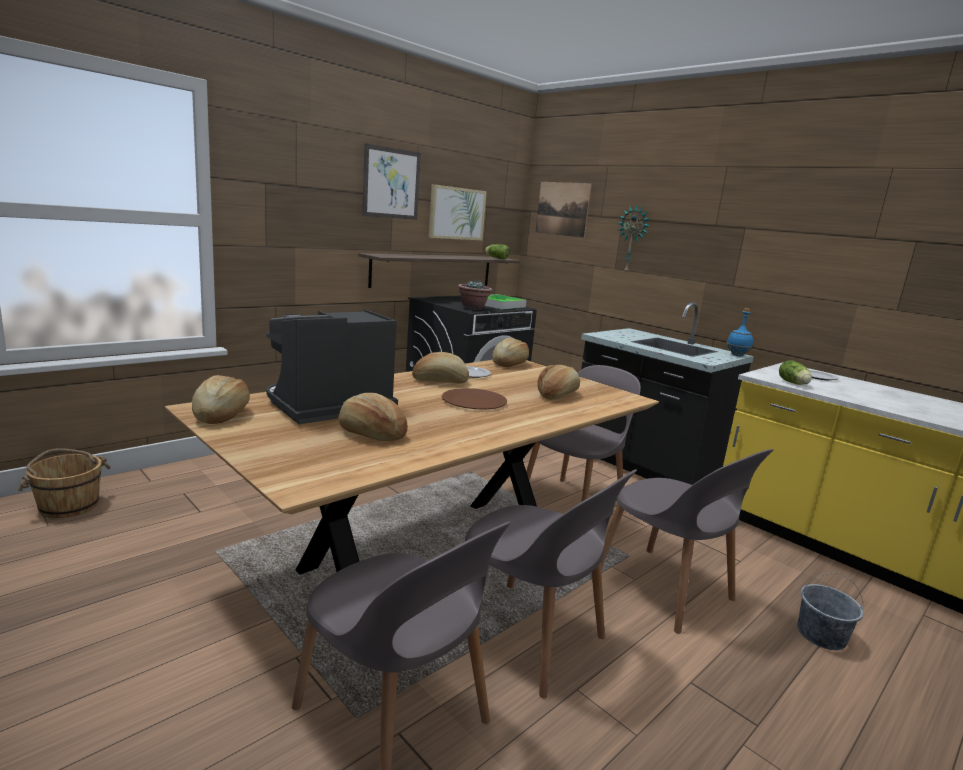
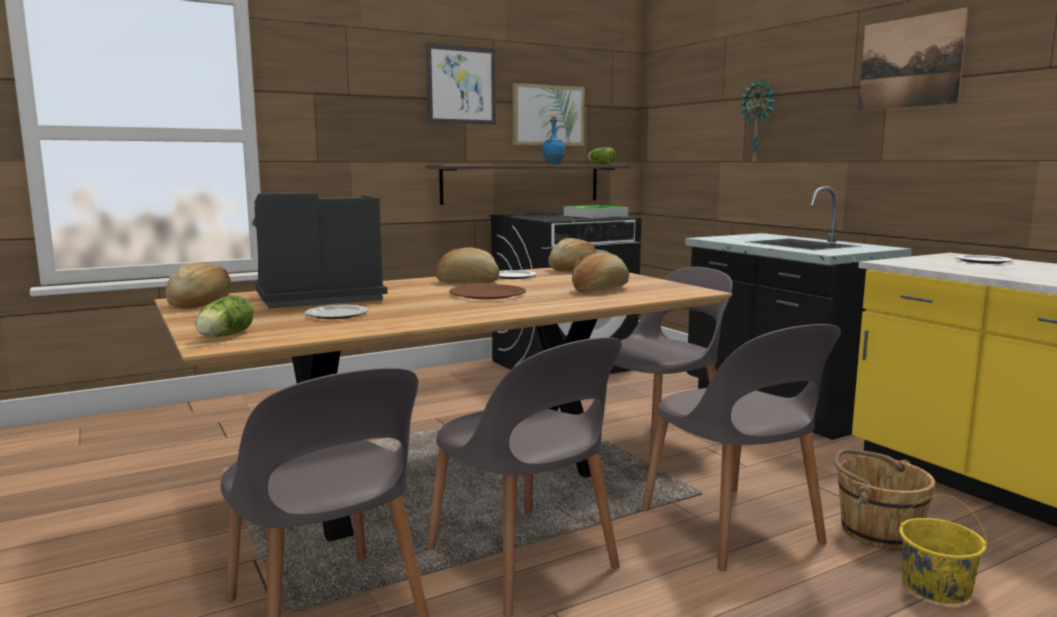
camera: 15 degrees right, 5 degrees down
(69, 505) = (106, 429): brown bucket -> brown bucket (877, 531)
(371, 433) = (338, 315): bread -> plate
(473, 308) = (556, 218): potted plant -> none
(562, 209) = (680, 98): picture -> picture (910, 62)
(736, 355) = (885, 248): blue bottle -> blue bottle (553, 164)
(794, 383) = (932, 266): lettuce -> lettuce (223, 336)
(820, 635) = (935, 587): grey bucket -> yellow bucket

